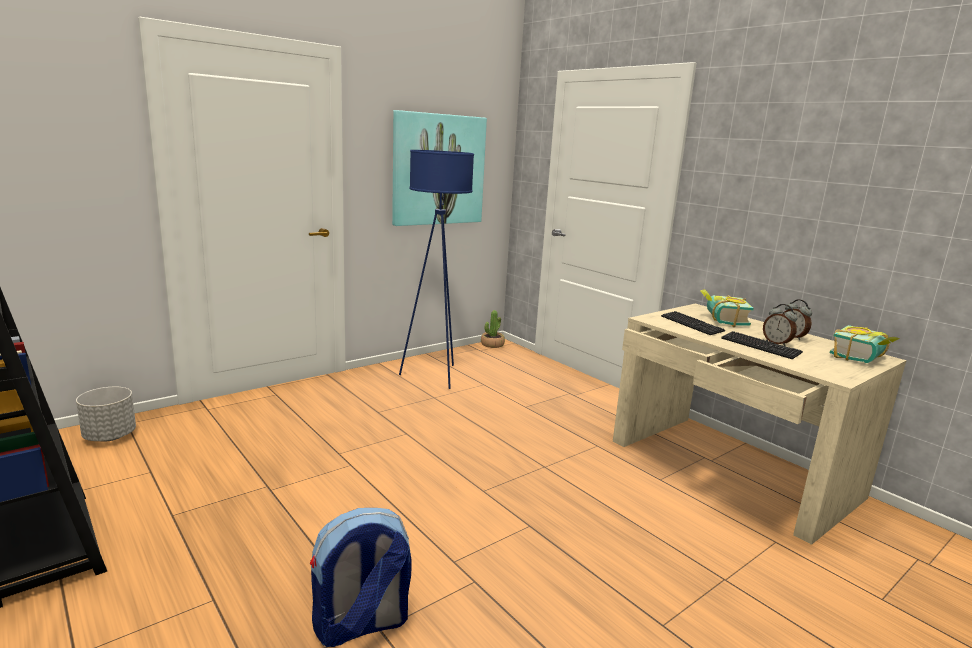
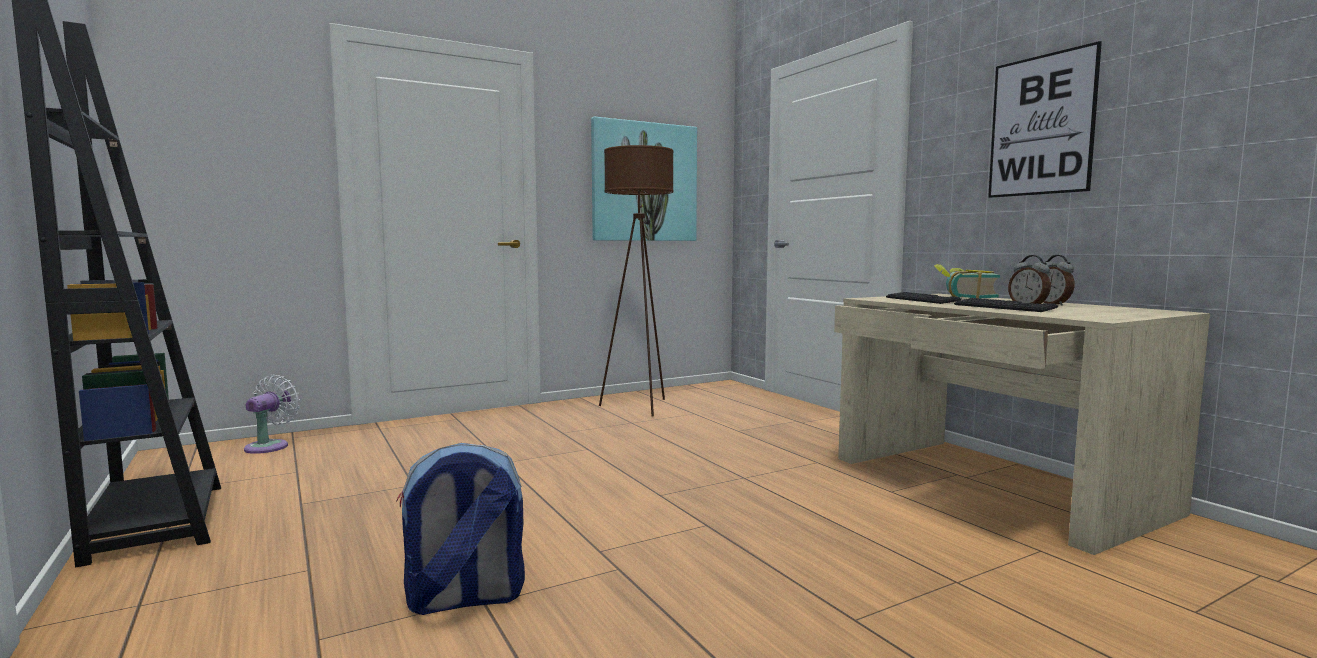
camera: 10 degrees right, 10 degrees down
(109, 436) = (270, 446): grey planter -> white fan
(435, 375) = (639, 406): blue floor lamp -> brown floor lamp
(492, 344) = (716, 384): potted plant -> none
(797, 184) = (1041, 125): none -> picture
(863, 358) = (1146, 312): book -> none

